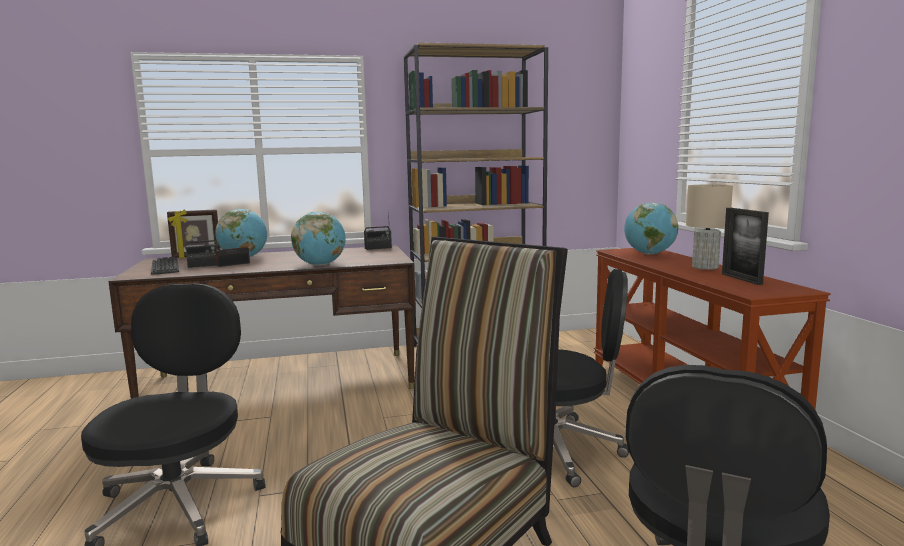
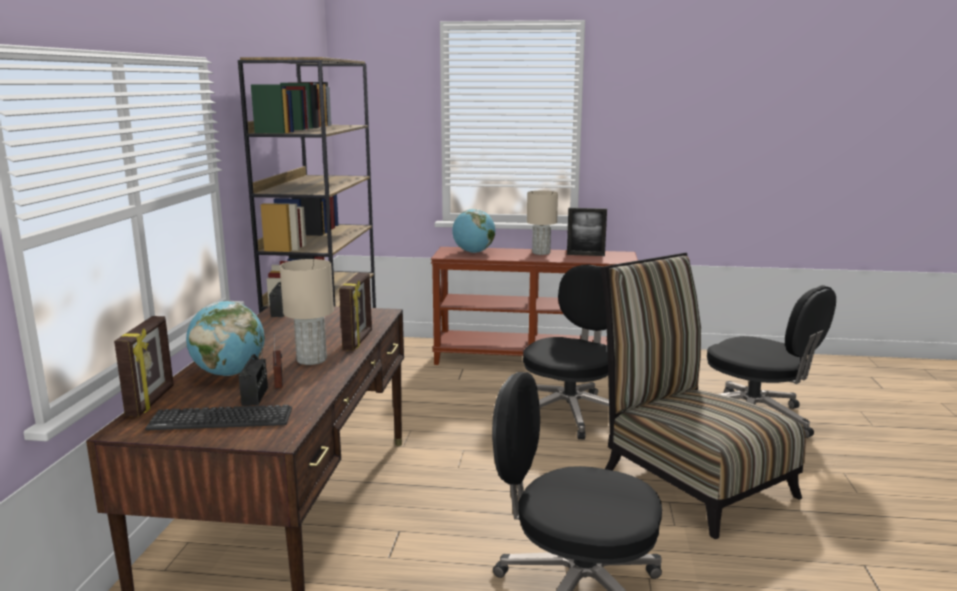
camera: 70 degrees left, 5 degrees up
(274, 264) = (312, 359): none -> beige table lamp
(320, 265) = (358, 341): globe -> picture frame

